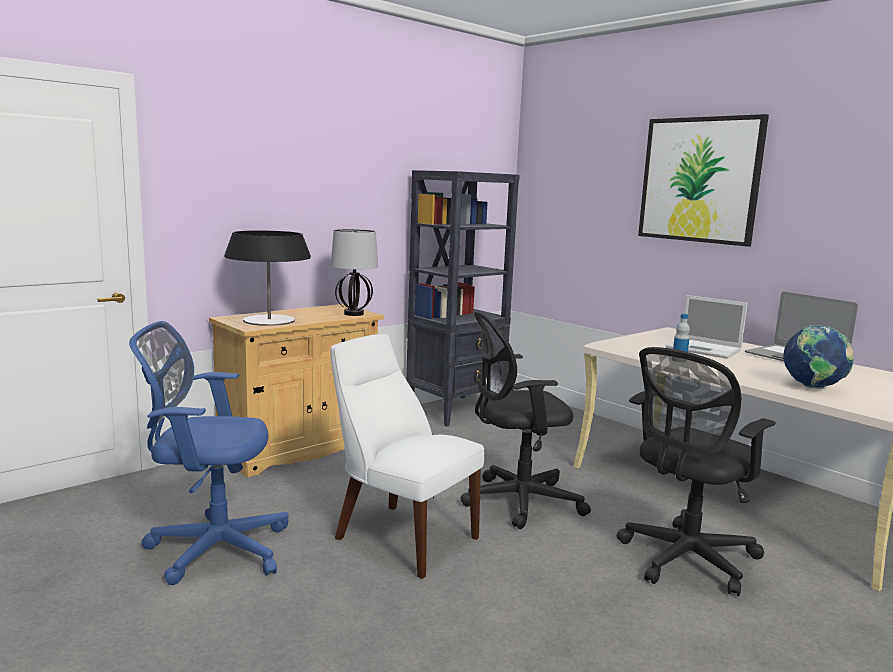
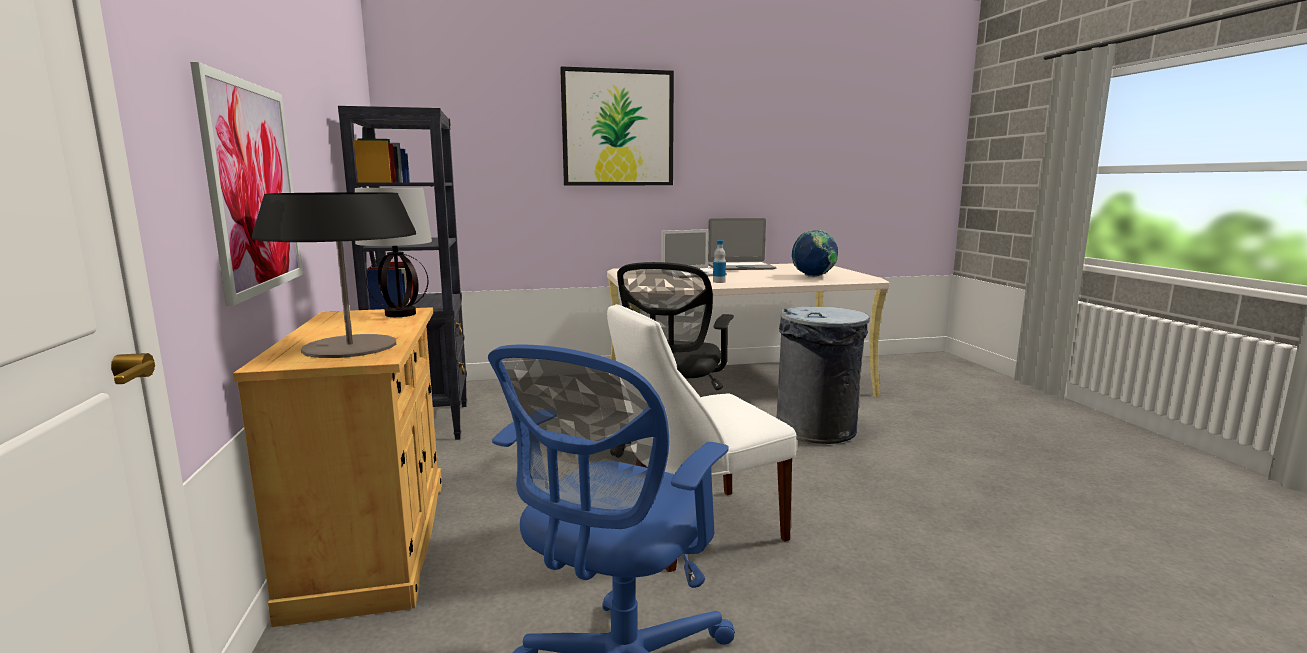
camera: 60 degrees left, 0 degrees up
(267, 226) = (253, 187): none -> picture
(684, 560) = (816, 430): black office chair -> grey trash can

